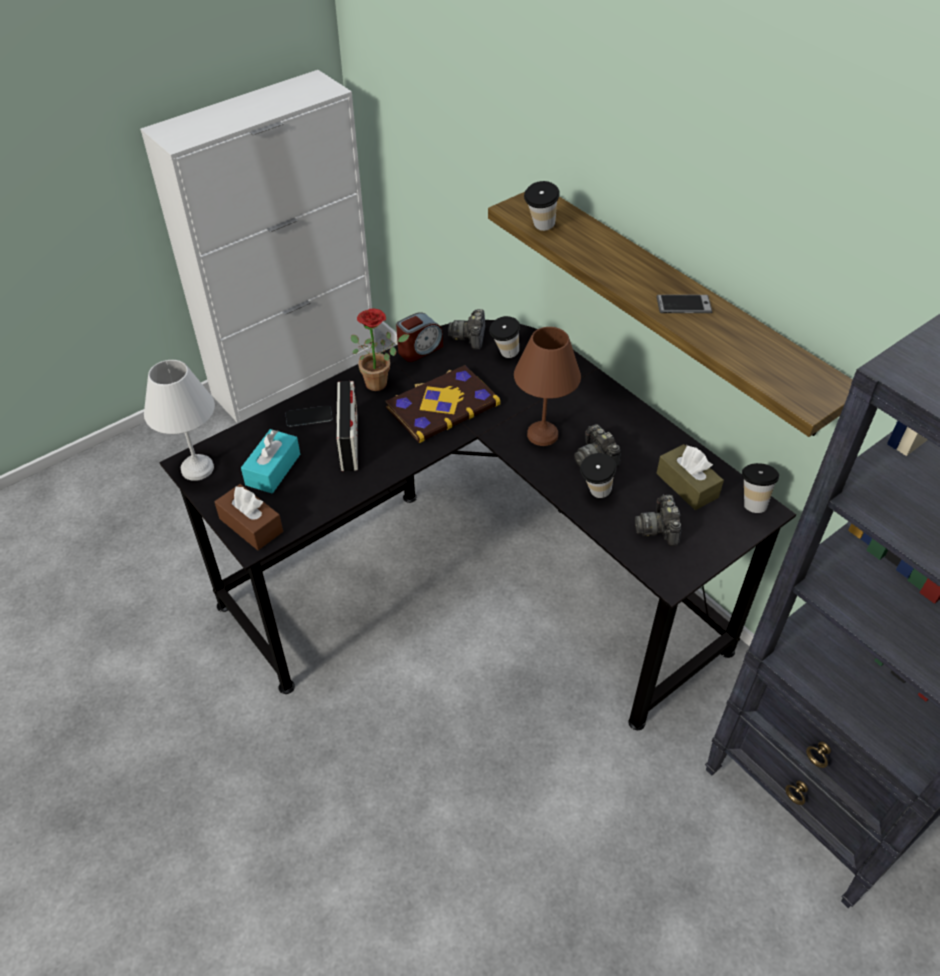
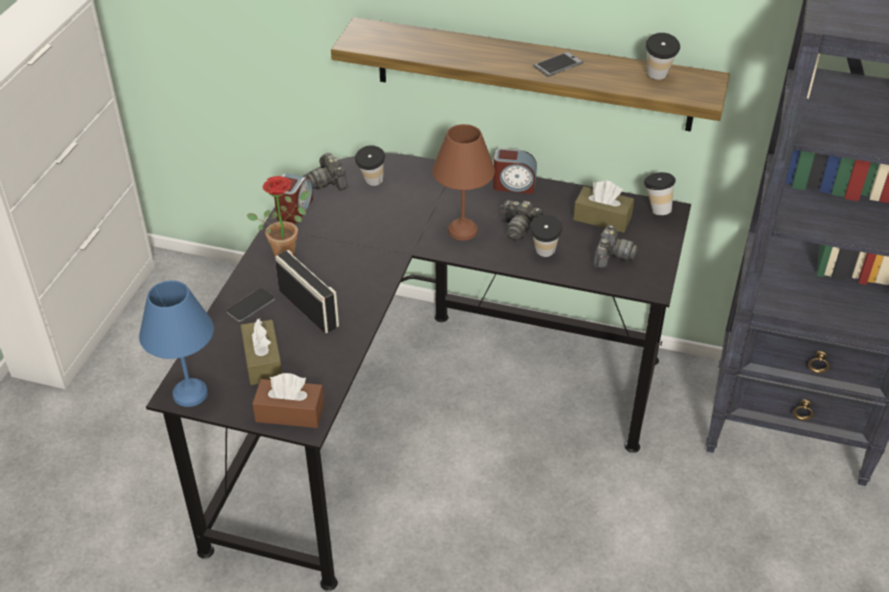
camera: 35 degrees left, 5 degrees down
(197, 467) = (189, 393): white table lamp -> blue table lamp
(273, 469) = (263, 361): turquoise tissue box -> brown tissue box
(442, 405) = (359, 245): book -> none
(540, 228) = (392, 50): cup -> cup (657, 78)
(631, 413) = (514, 185): none -> alarm clock
(659, 529) = (611, 257): camera -> camera turned 120 degrees counterclockwise

